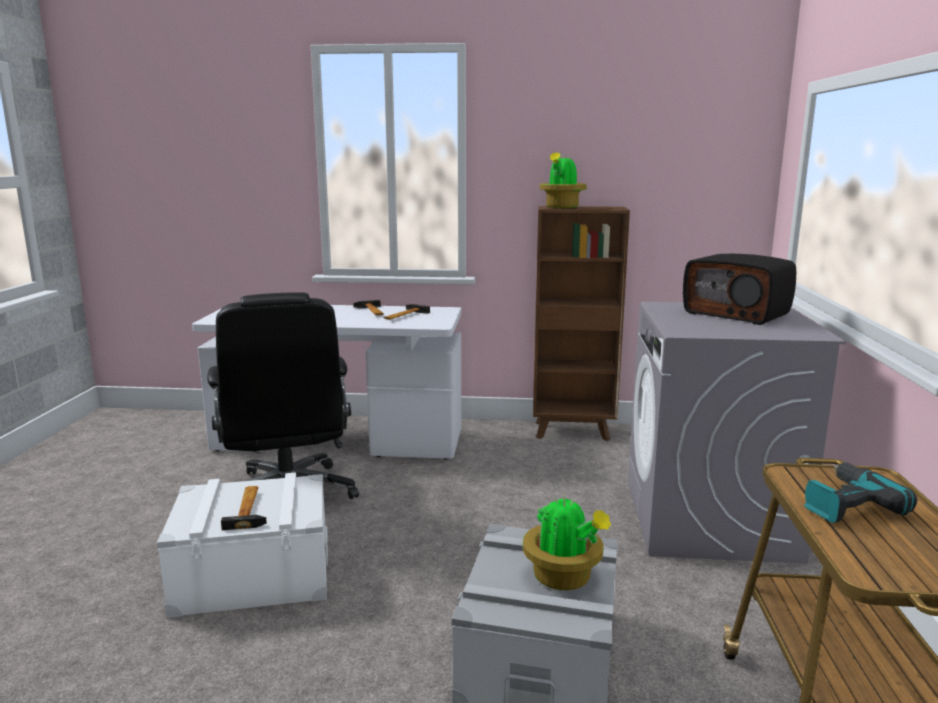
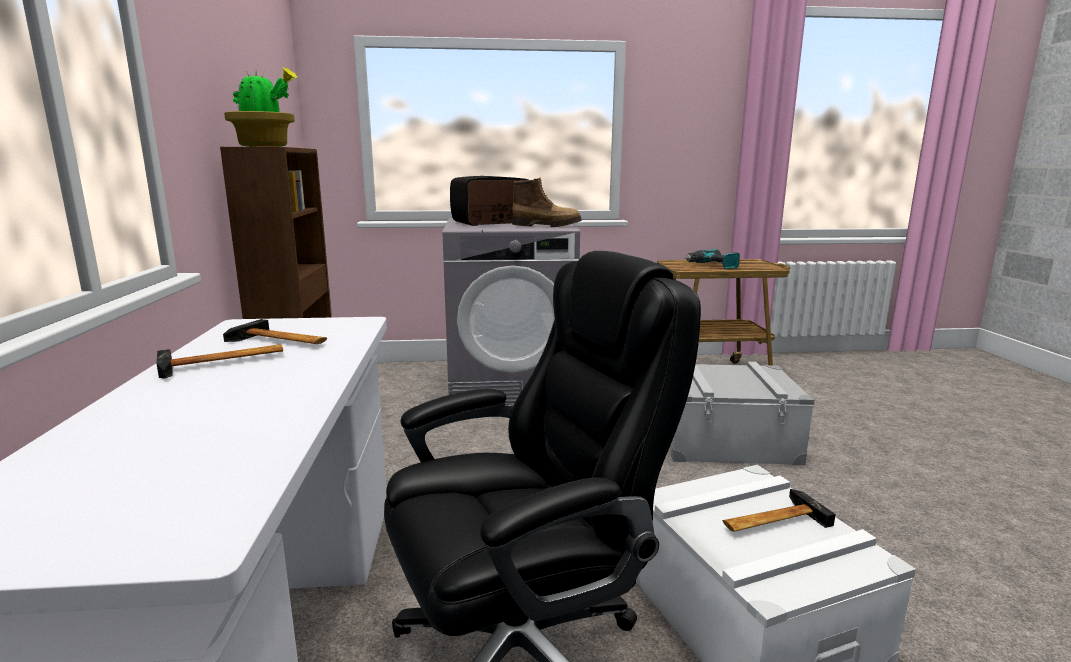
camera: 100 degrees left, 0 degrees up
(564, 578) = (728, 374): potted plant -> none
(702, 328) = (546, 226): none -> boot
(737, 314) = (491, 222): radio -> radio turned 150 degrees counterclockwise

